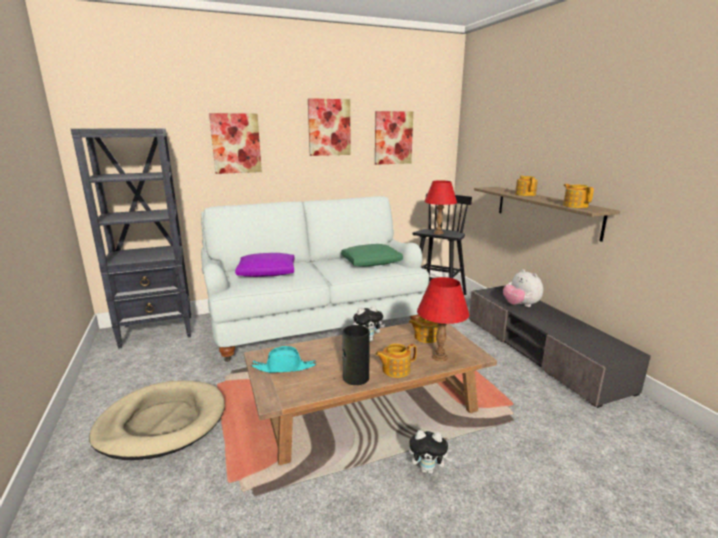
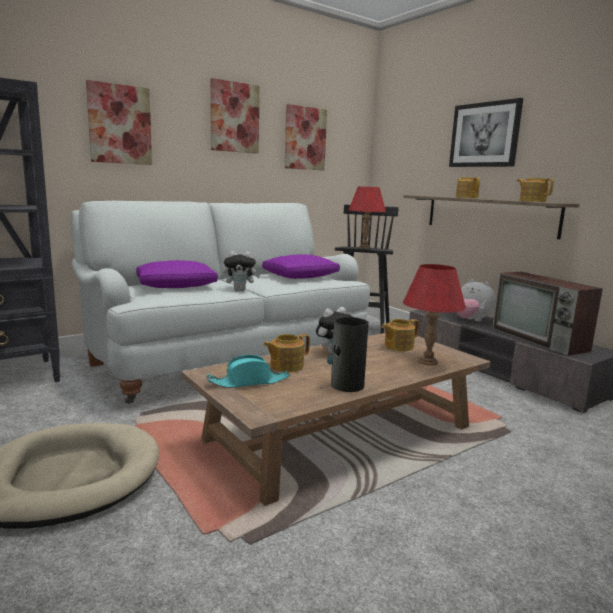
camera: 15 degrees left, 5 degrees down
(372, 263) = (301, 276): green pillow -> purple pillow
(395, 370) = (387, 375): teapot -> teapot (286, 366)
(428, 469) = (449, 487): plush toy -> plush toy (240, 290)
(544, 137) = (484, 135): none -> picture
(573, 333) = (540, 340): none -> television

